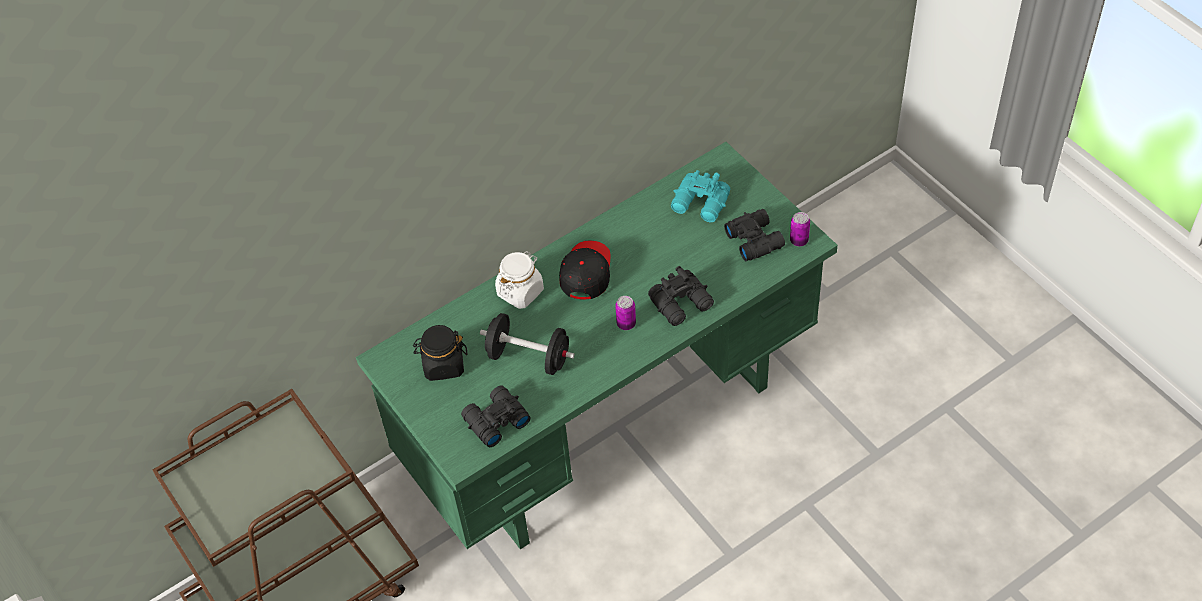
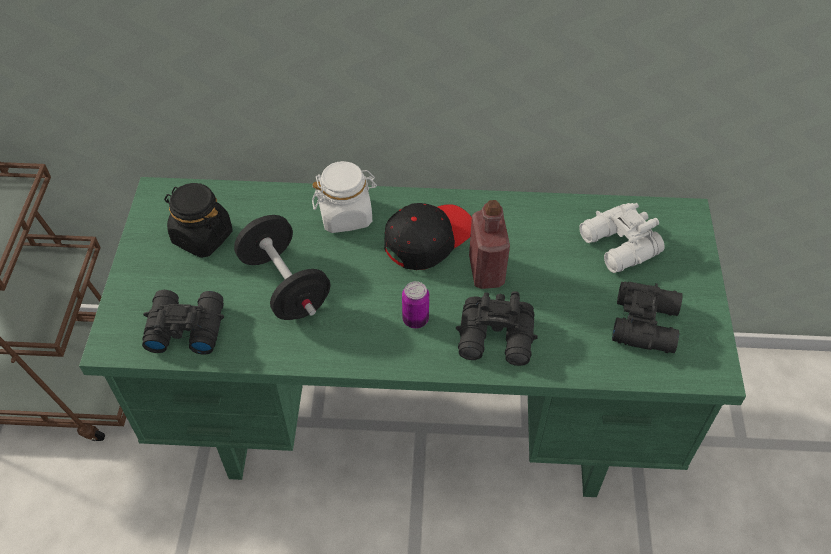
camera: 35 degrees right, 0 degrees up
(639, 269) = (486, 271): none -> red bottle
(701, 204) = (618, 246): turquoise binoculars -> white binoculars
(799, 240) = (699, 359): can -> none

